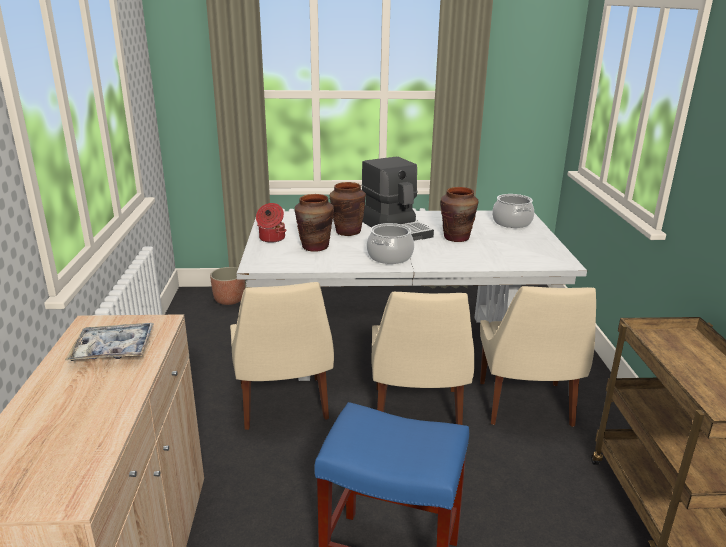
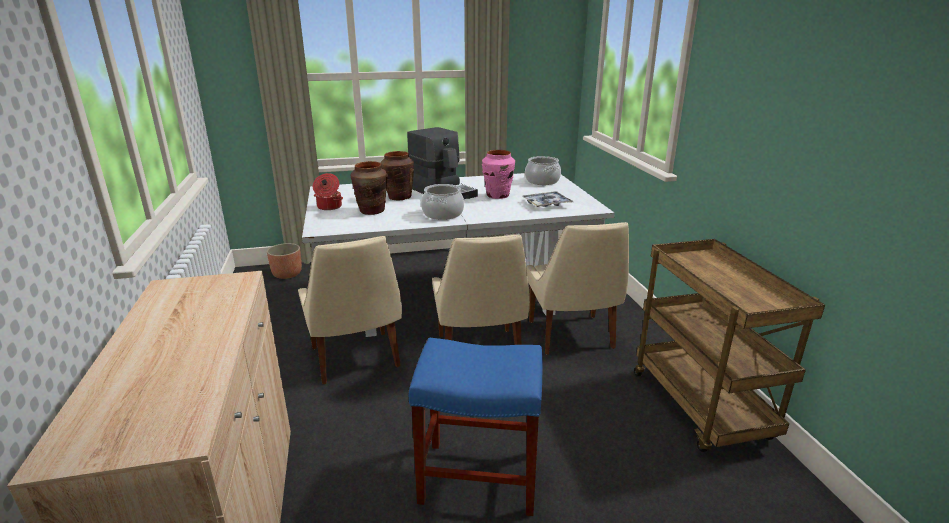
camera: 10 degrees left, 0 degrees up
(113, 349) = (196, 306): tray -> tray (546, 204)
(456, 238) = (498, 195): brown vase -> pink vase

